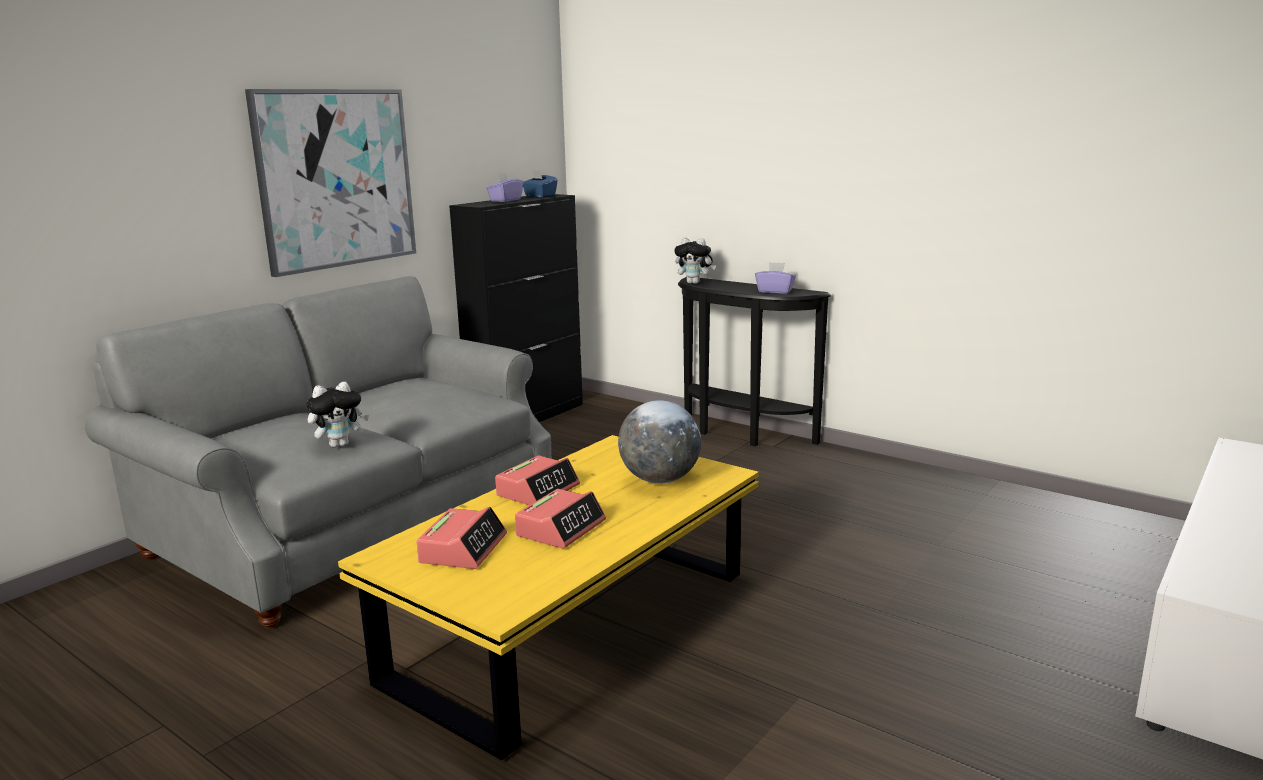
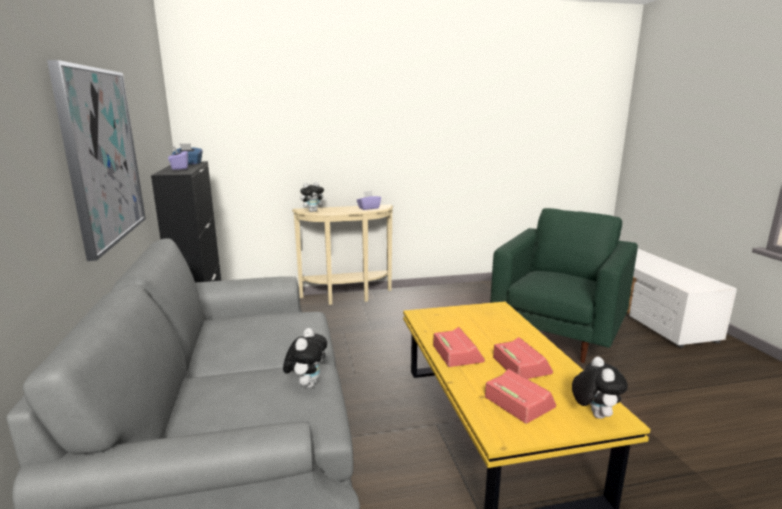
camera: 50 degrees left, 0 degrees up
(491, 594) = (593, 414): none -> plush toy
(659, 480) = (486, 322): globe -> none
(740, 433) = (347, 297): black console table -> beige console table
(935, 594) = (557, 334): none -> green armchair

